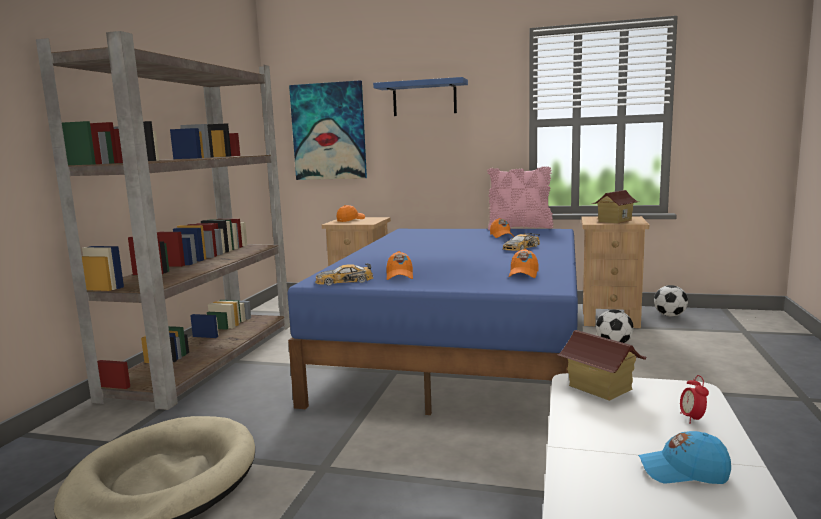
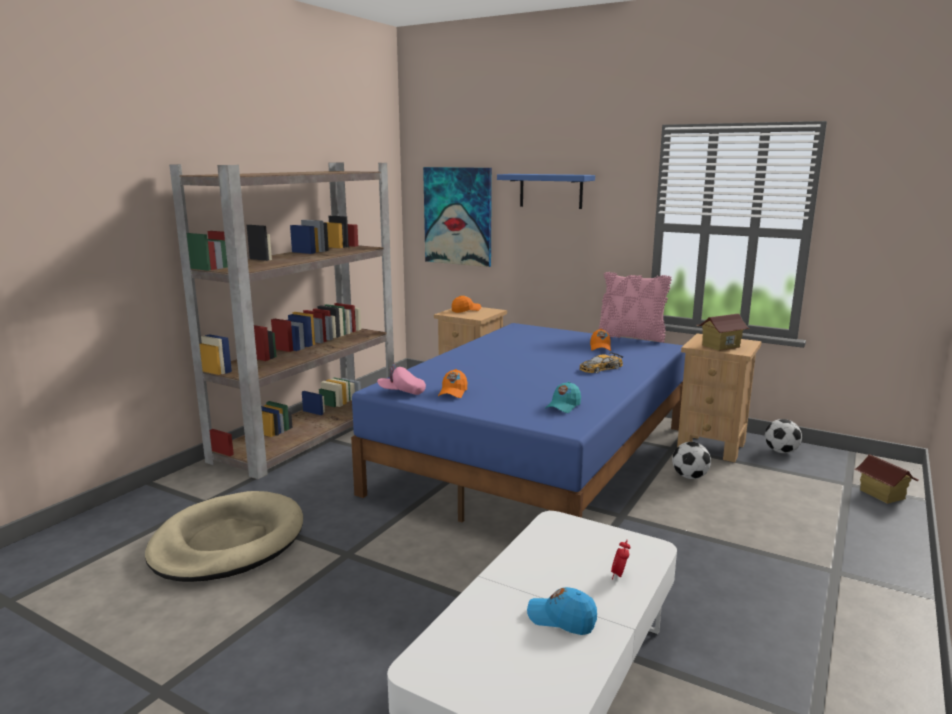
camera: 15 degrees right, 5 degrees up
(344, 281) = (401, 392): toy car -> pink cap
(523, 274) = (563, 406): orange cap -> turquoise cap
(600, 388) = (570, 531): toy house -> toy house (882, 494)

